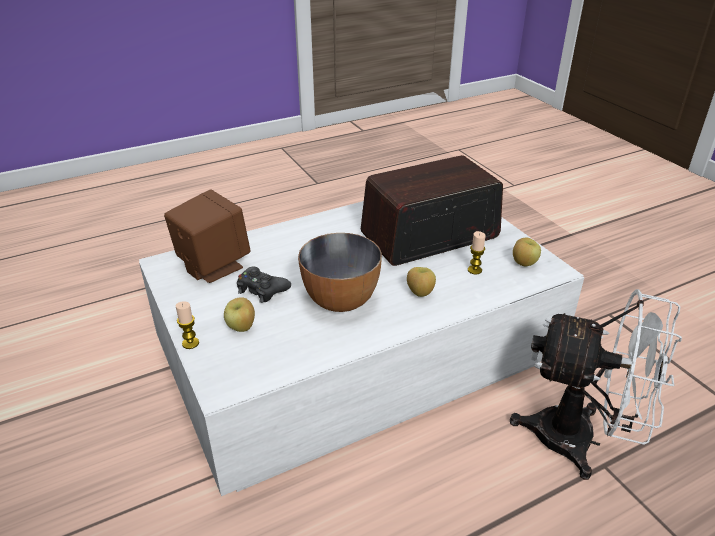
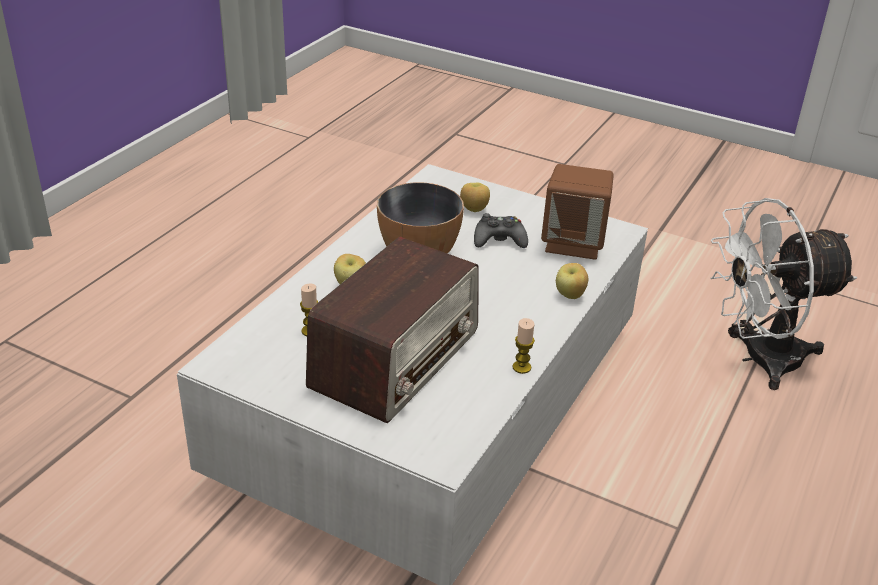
camera: 145 degrees right, 0 degrees up
(190, 343) = (496, 189): candle -> candle (521, 367)
(523, 263) = (256, 360): apple -> apple (570, 295)
(580, 440) = (157, 410): white fan -> white fan (758, 359)

